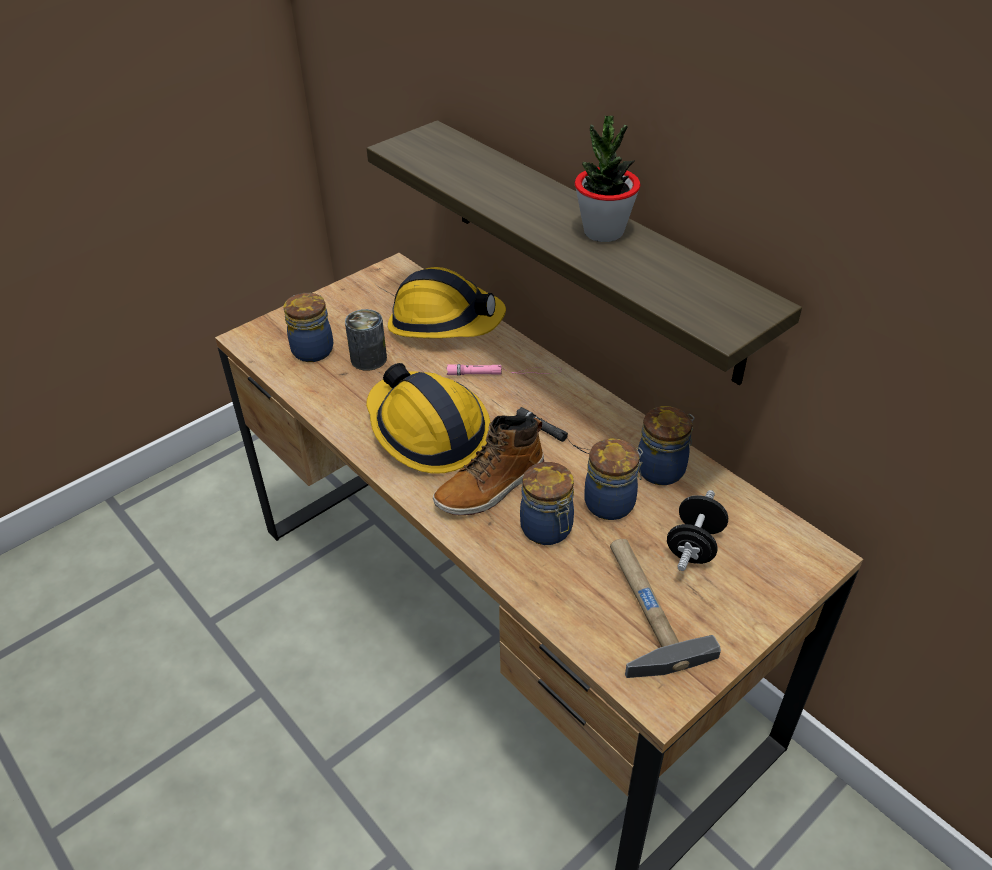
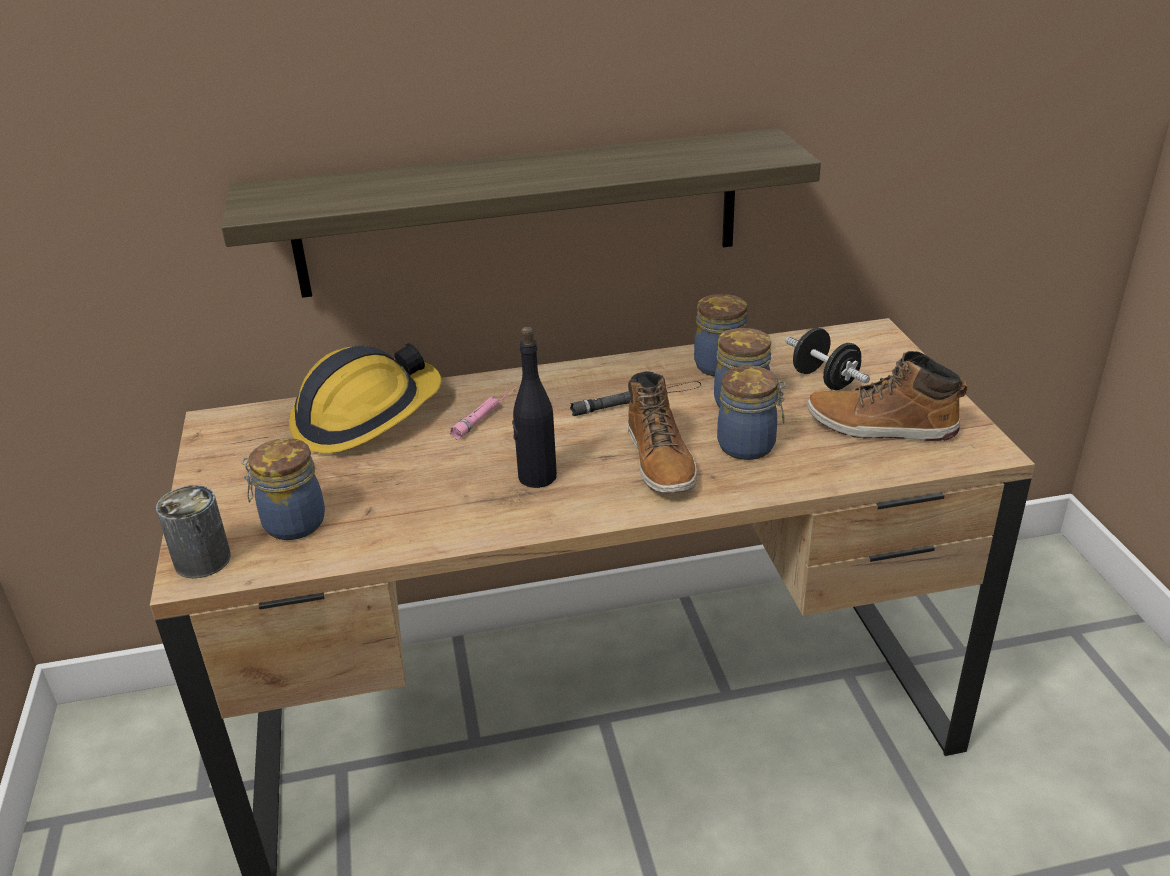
camera: 60 degrees left, 10 degrees down
(368, 359) = (364, 485): can -> can (202, 560)
(427, 431) = (536, 477): hard hat -> black bottle
(603, 232) = (580, 161): potted plant -> none
(642, 608) = (880, 427): hammer -> boot

